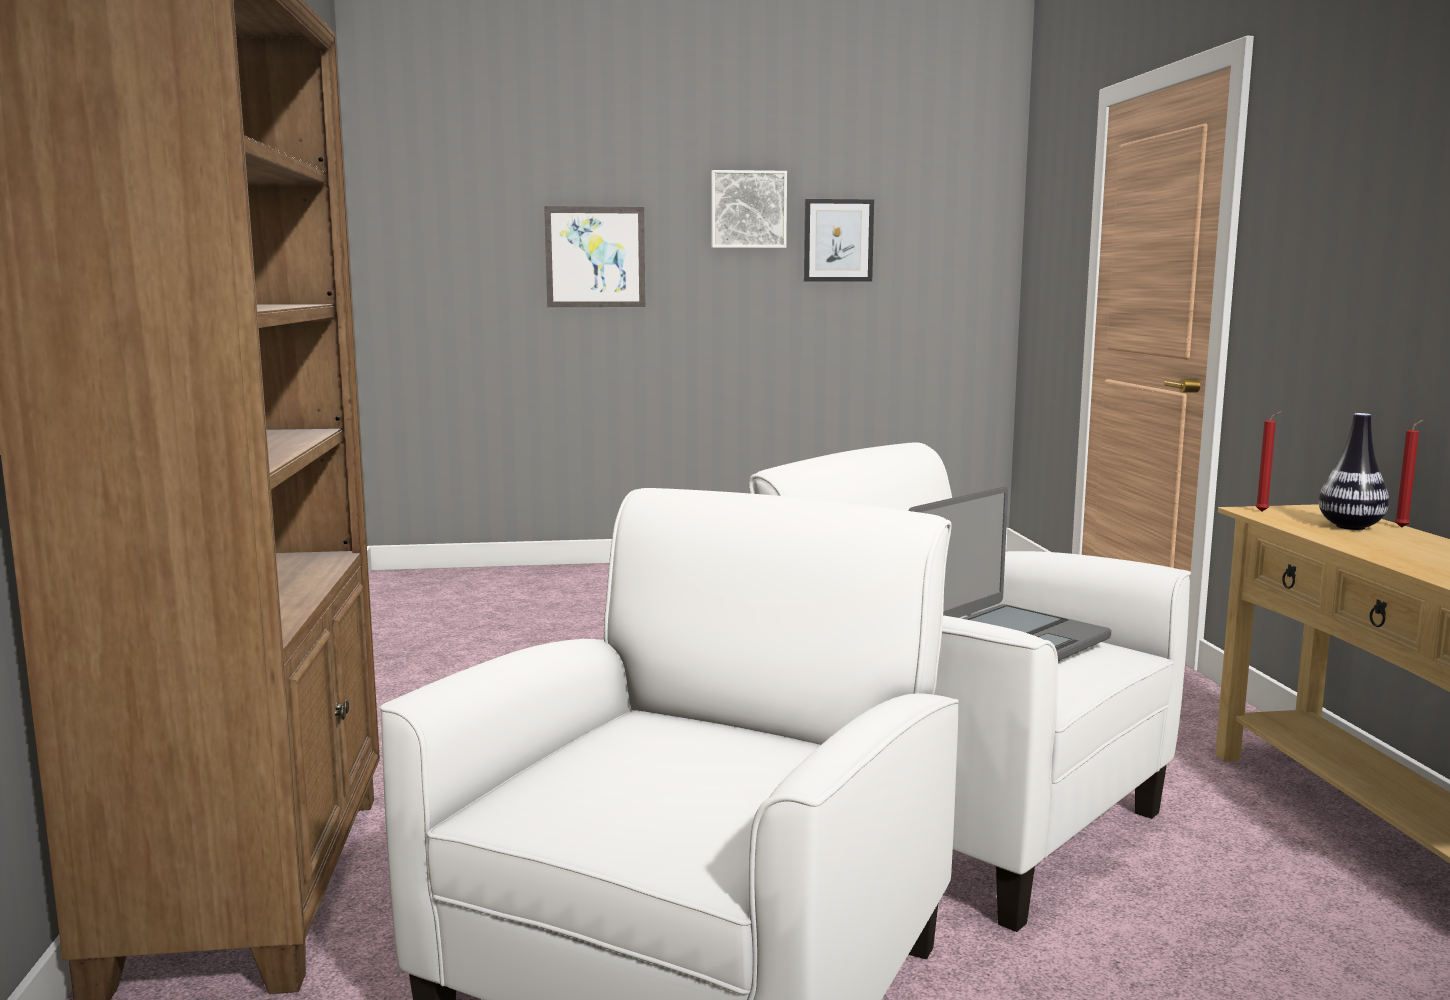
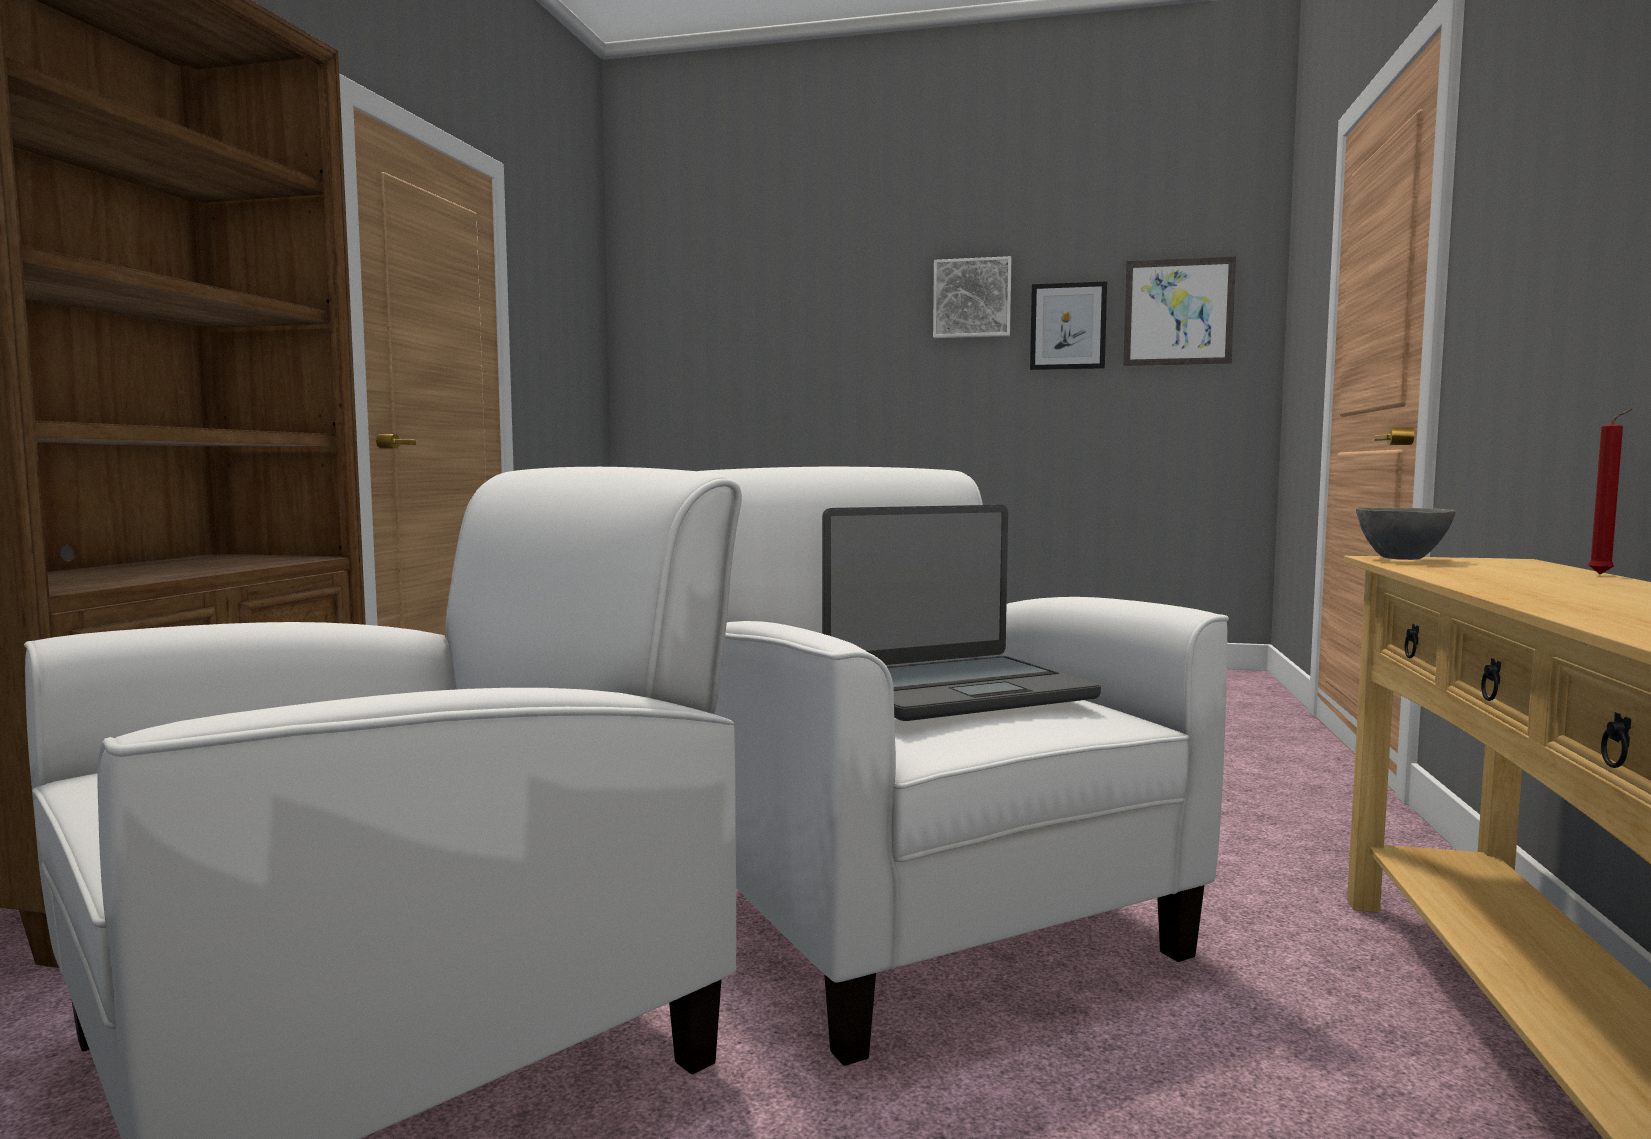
camera: 20 degrees right, 5 degrees down
(595, 257) = (820, 351): picture -> picture (1178, 312)
(1264, 512) = (1402, 559): red candle -> grey bowl
(1350, 527) = (1510, 571): vase -> none

